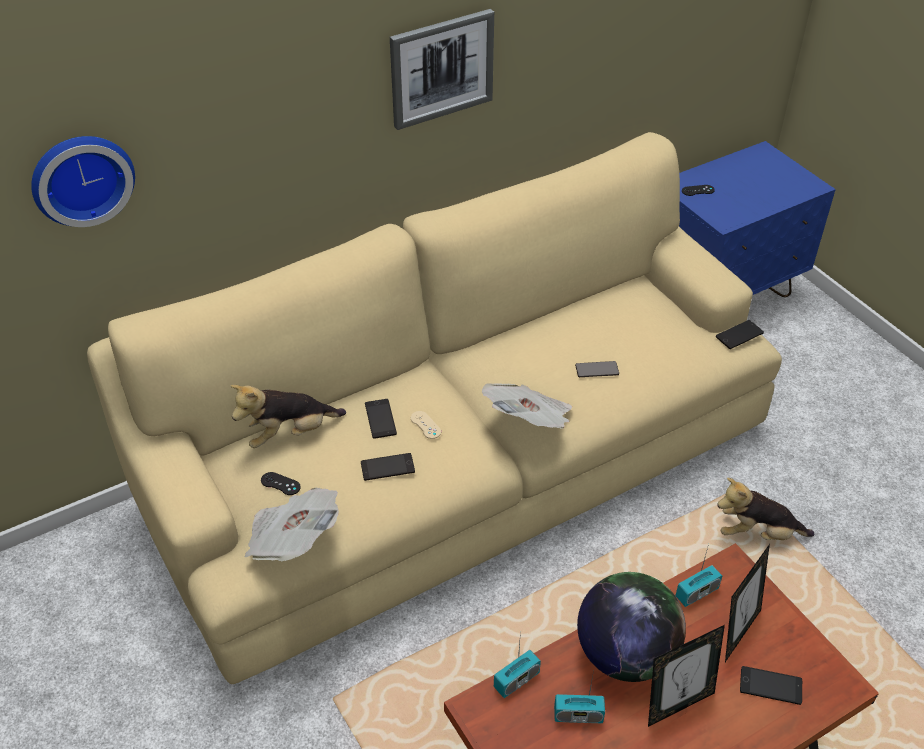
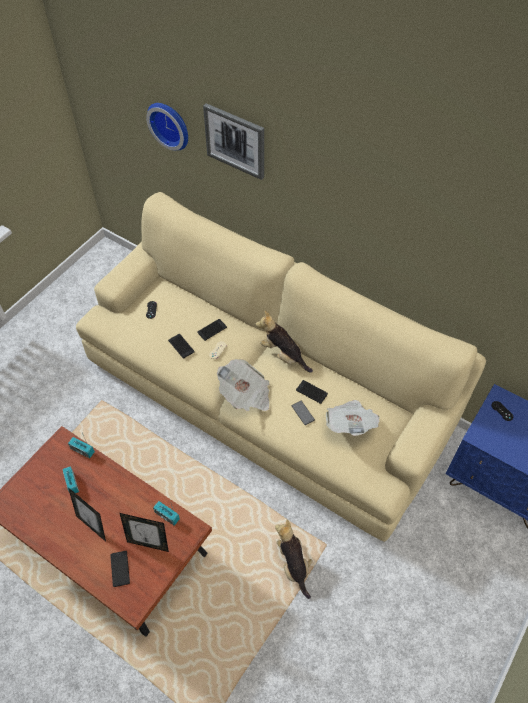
camera: 65 degrees right, 10 degrees up
(289, 434) = (184, 299): plush toy -> plush toy (283, 355)
(293, 540) = (122, 330): newspaper -> newspaper (350, 424)
(441, 68) = (354, 205): picture -> picture (235, 141)
(625, 654) = (114, 493): globe -> none
(739, 335) = (385, 482): phone -> phone (311, 392)

